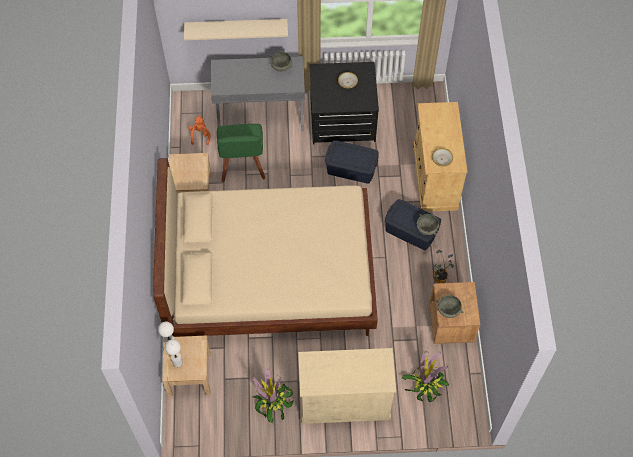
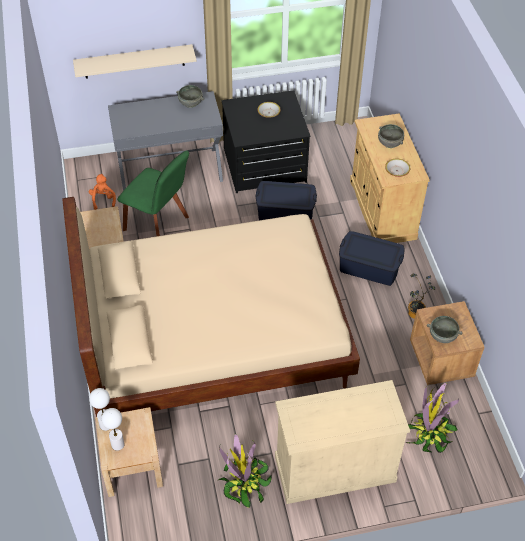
camera: 10 degrees left, 10 degrees down
(242, 166) = (158, 225): green chair -> green chair turned 45 degrees counterclockwise
(427, 228) = (390, 257): grey bowl -> grey bowl (390, 143)

